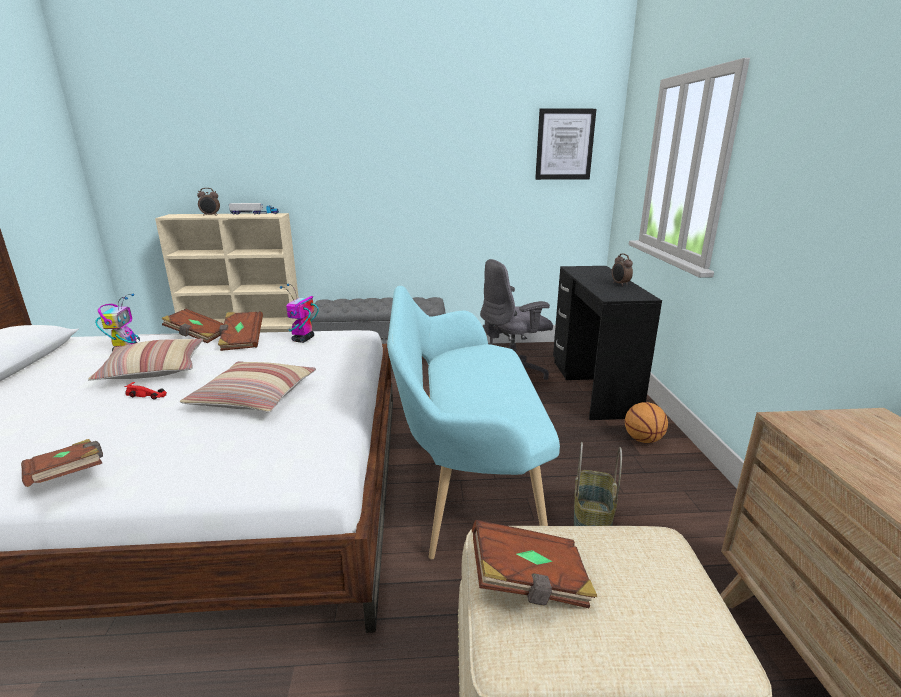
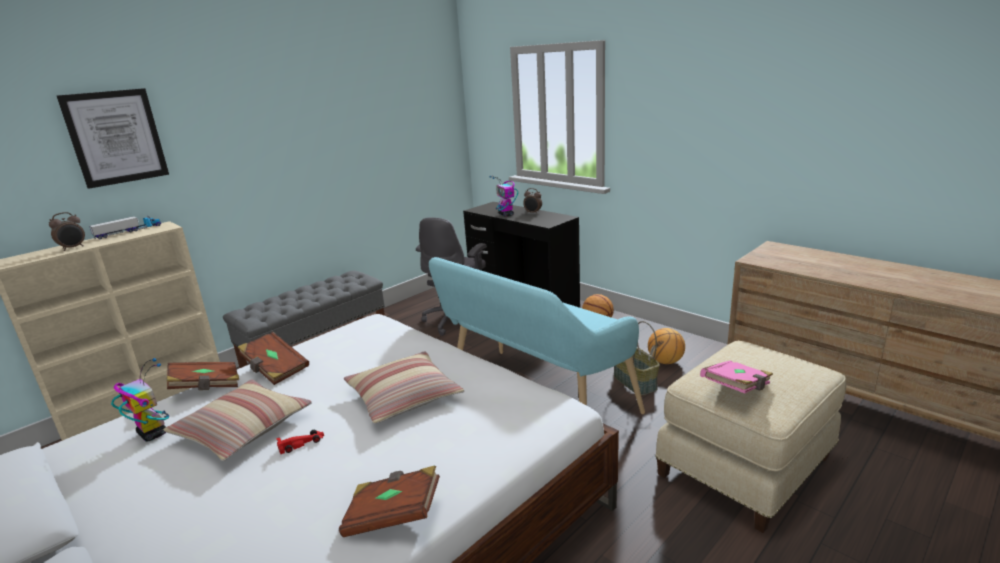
camera: 40 degrees left, 0 degrees up
(303, 339) = (335, 343): toy robot -> toy robot (506, 215)
(529, 582) = (737, 389): brown book -> pink book
(564, 144) = (426, 102): picture -> picture (116, 137)
(665, 521) = (665, 361): none -> basketball

